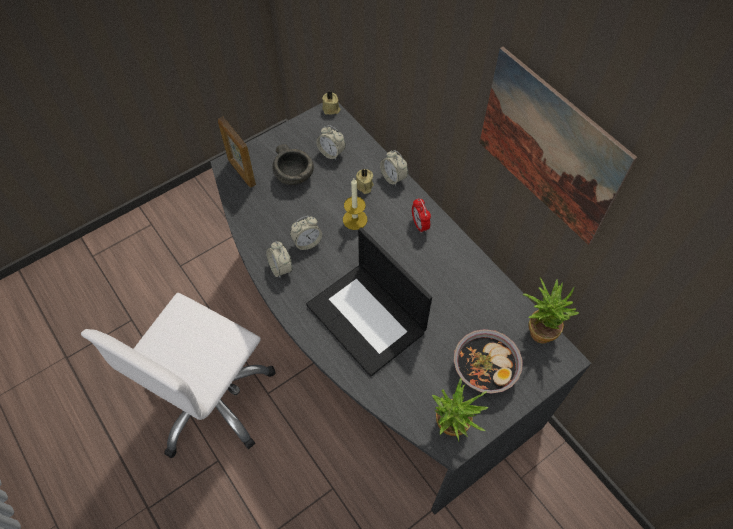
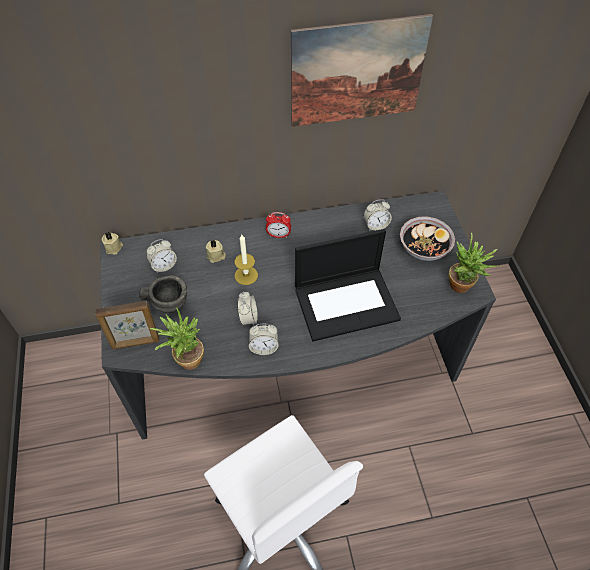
camera: 65 degrees left, 5 degrees down
(393, 178) = (221, 233): alarm clock -> alarm clock (375, 225)
(539, 328) = (405, 205): potted plant -> potted plant (185, 359)

